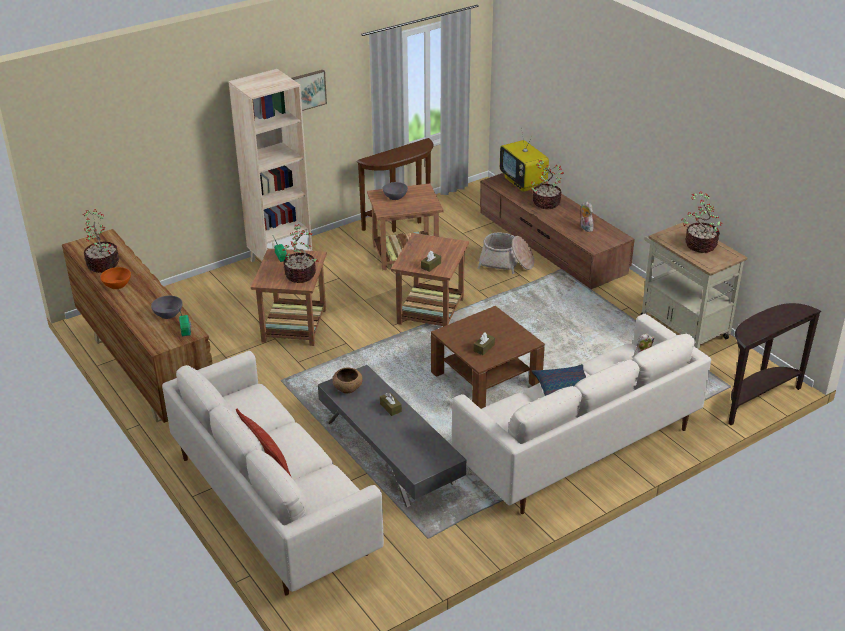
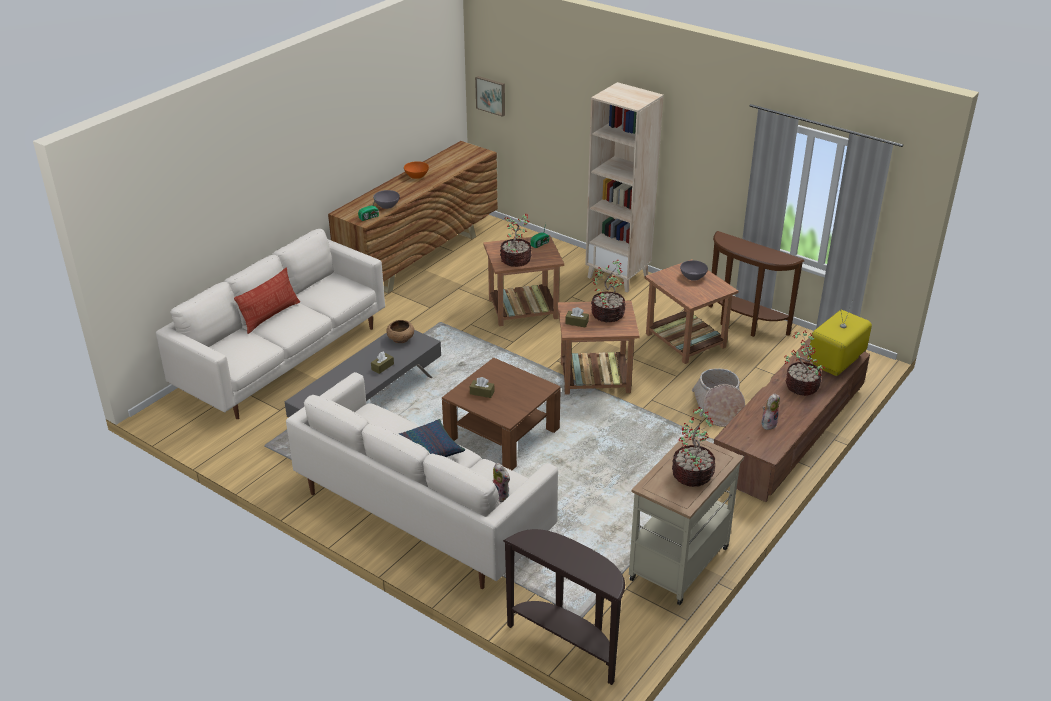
camera: 70 degrees right, 0 degrees up
(102, 264) = (441, 162): potted plant -> potted plant (608, 314)
(308, 90) = (694, 134): picture -> picture (491, 95)

